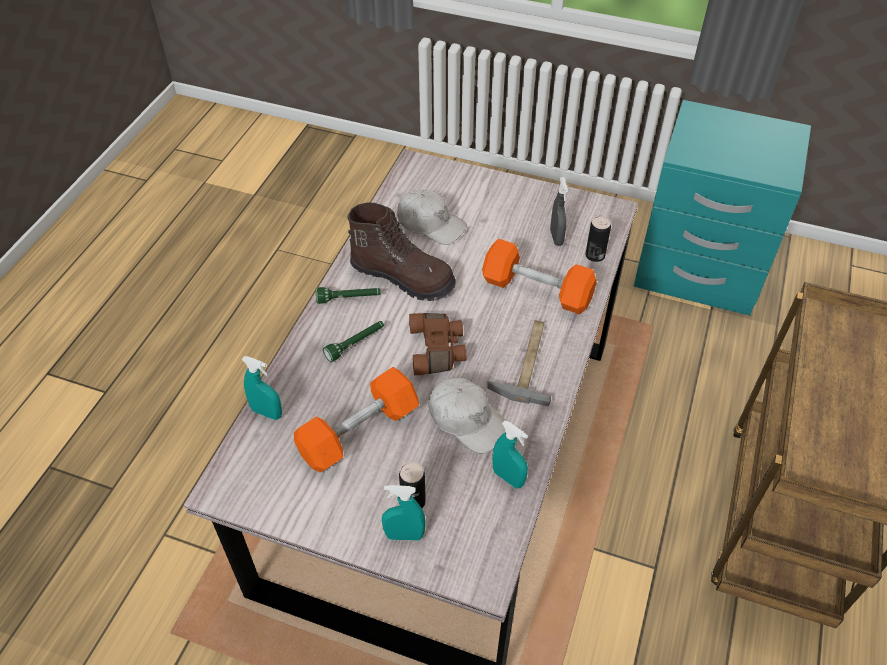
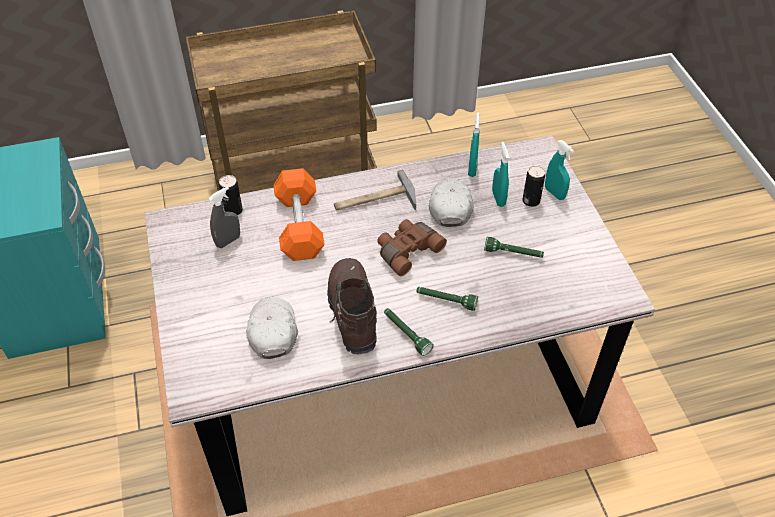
camera: 125 degrees left, 0 degrees up
(267, 412) = (551, 313): turquoise spray bottle -> turquoise spray bottle (498, 198)
(358, 432) = (513, 253): orange dumbbell -> green flashlight

